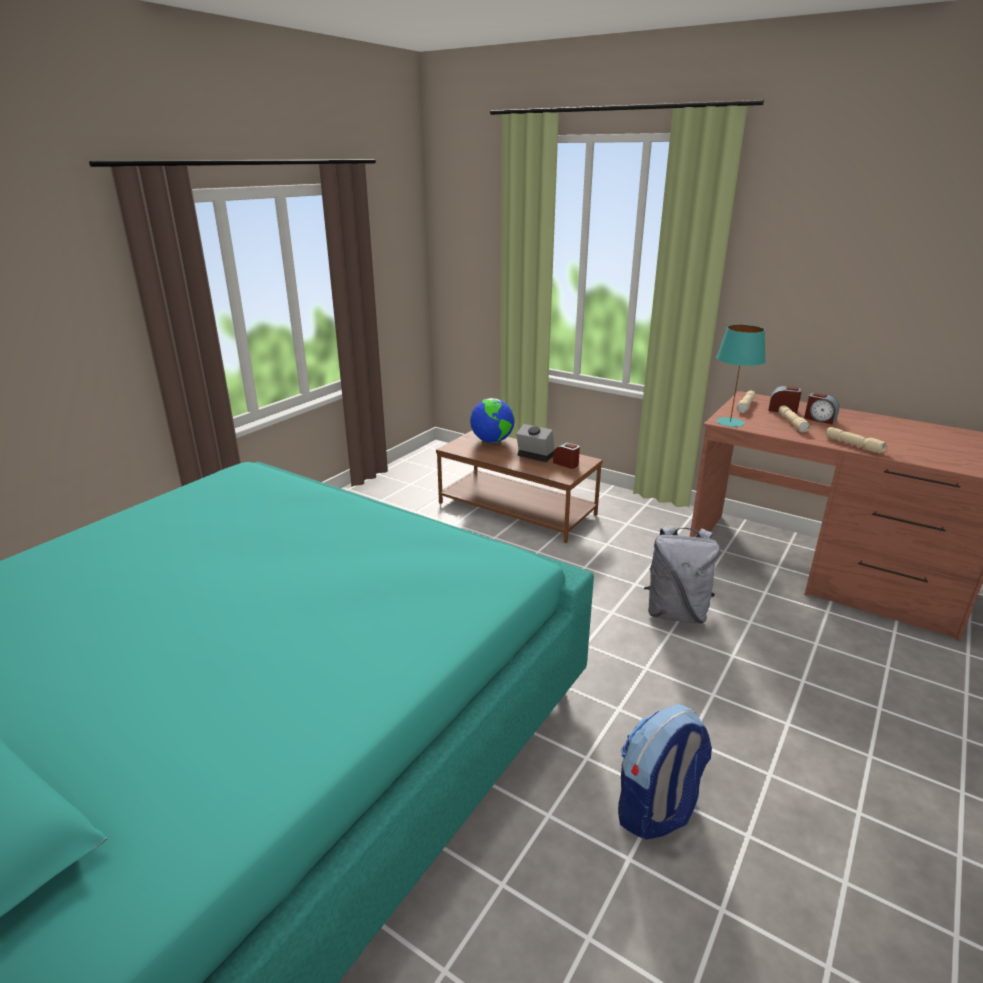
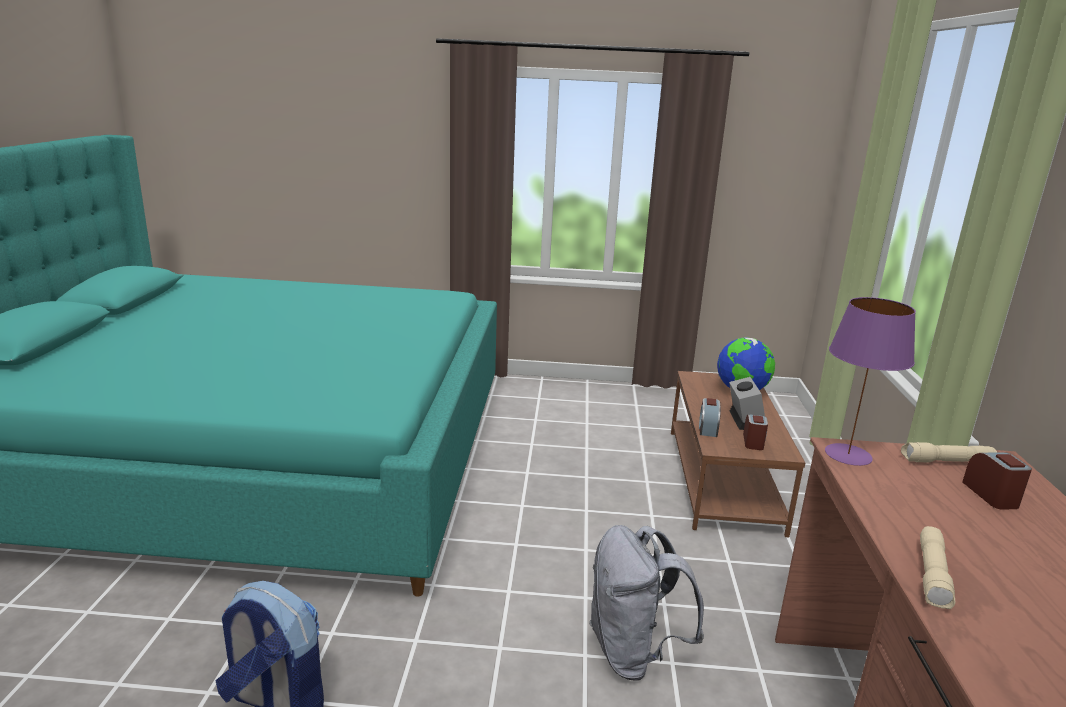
camera: 60 degrees right, 5 degrees down
(730, 422) = (849, 455): turquoise table lamp -> purple table lamp
(793, 424) = (938, 508): beige flashlight -> none
(819, 419) = (1014, 534): alarm clock -> alarm clock (707, 429)

